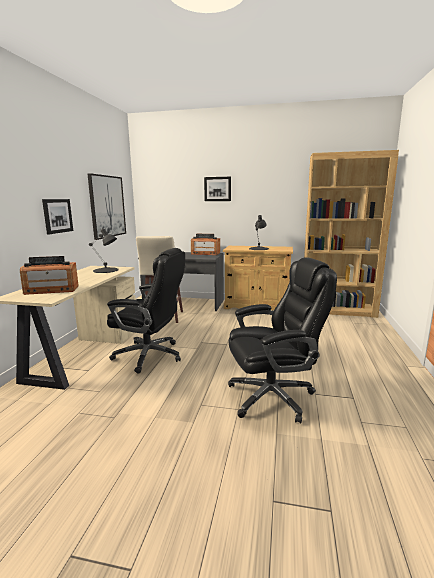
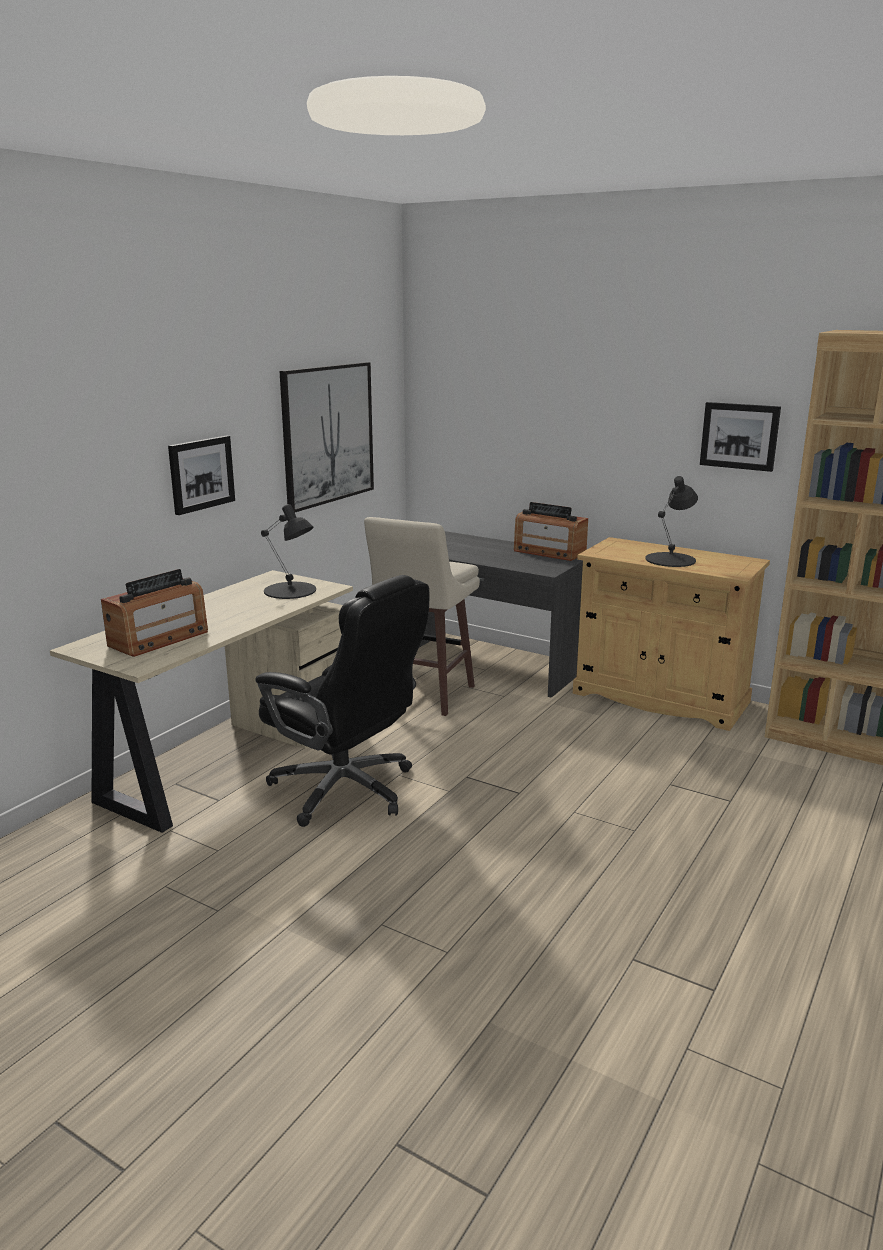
camera: 20 degrees right, 5 degrees up
(51, 290) = (159, 639): radio -> radio turned 60 degrees counterclockwise
(217, 189) = (593, 396): picture -> picture (739, 436)
(273, 396) = (536, 942): black office chair -> none

